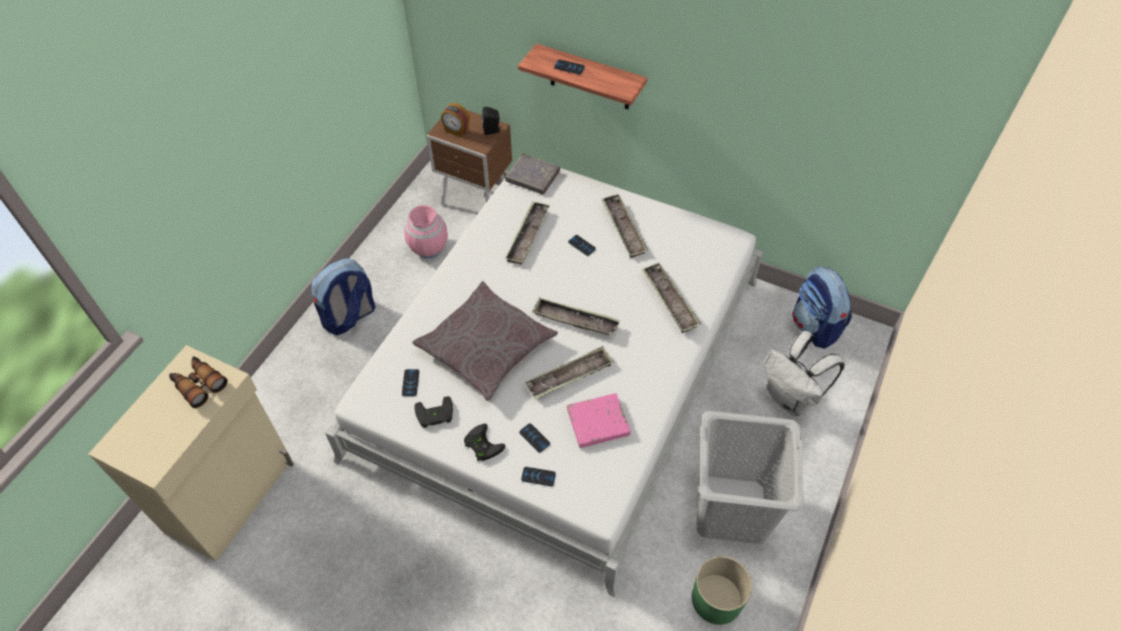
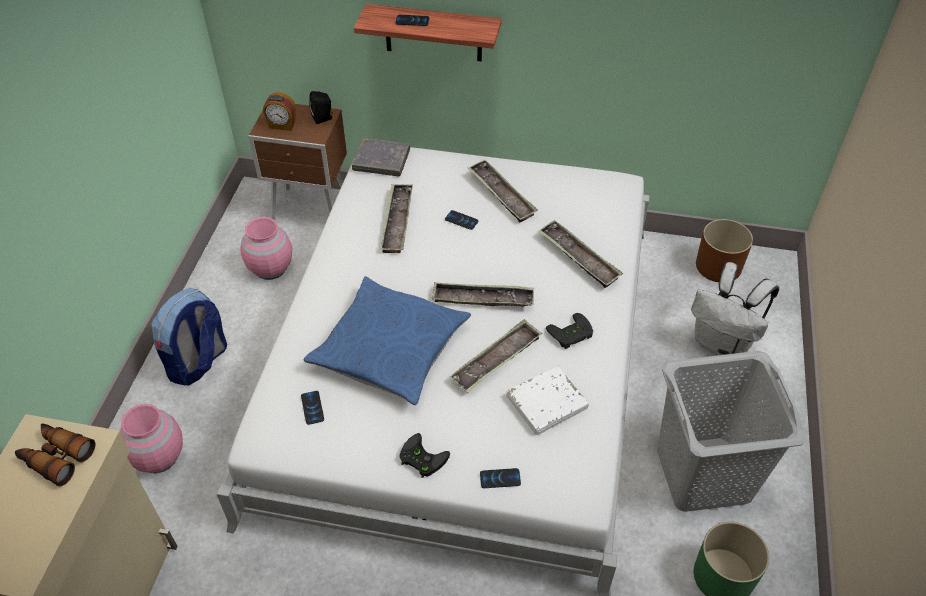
camera: 15 degrees left, 5 degrees down
(299, 389) = (159, 457): none -> pink vase
(435, 416) = (354, 438): black game controller -> black game controller (571, 335)
(486, 347) = (390, 349): grey pillow -> blue pillow
(534, 438) = (480, 436): phone -> none
(598, 422) = (546, 403): pink book -> white book
(815, 326) = (719, 266): backpack -> brown planter

